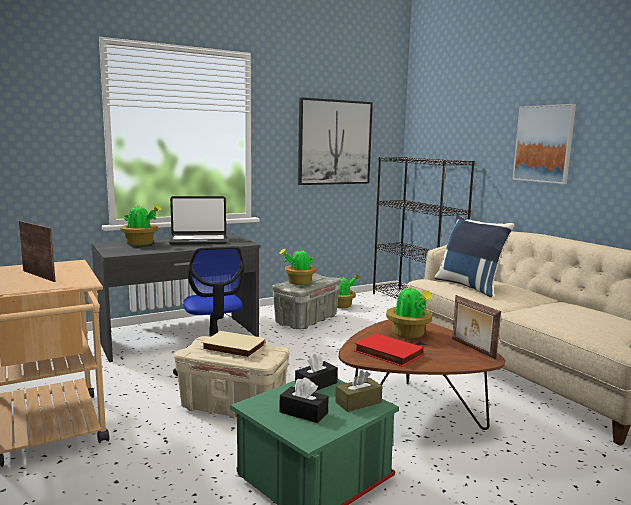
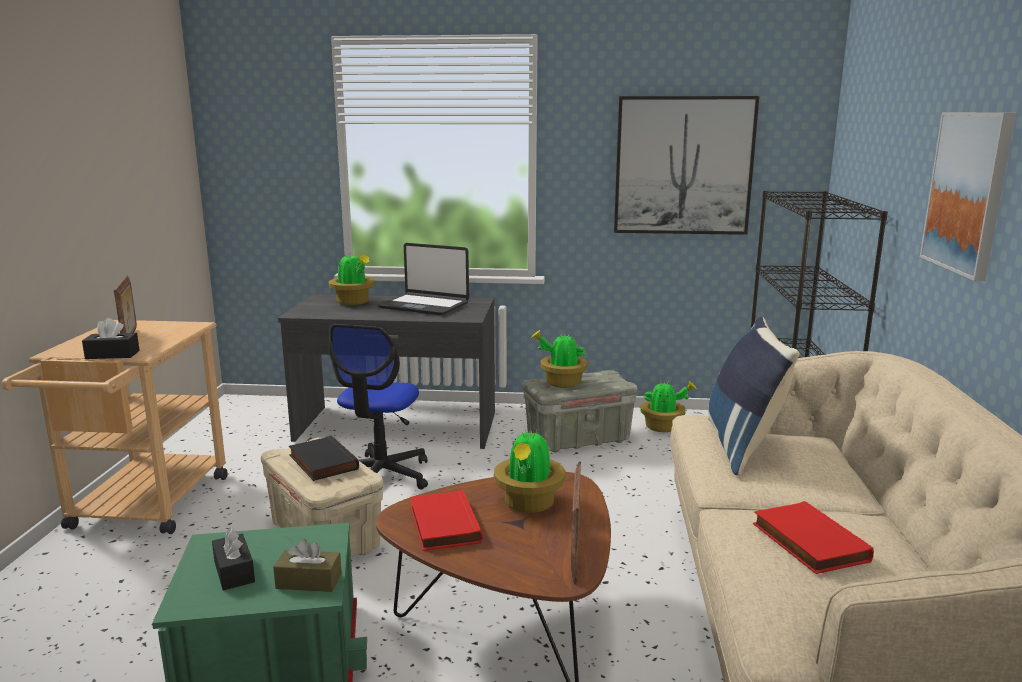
camera: 35 degrees right, 5 degrees up
(232, 348) = (321, 462): beige book -> black book
(316, 384) = (310, 540): black tissue box -> black tissue box (112, 355)
(567, 313) = (807, 542): none -> red book

